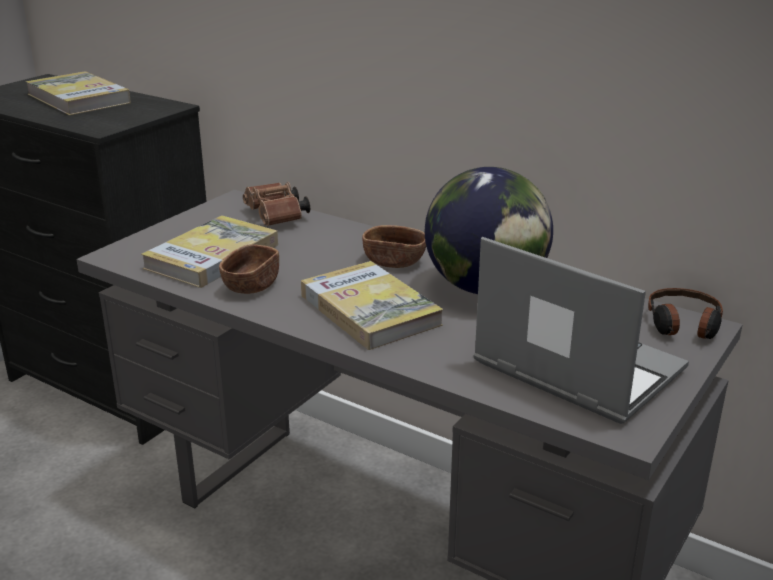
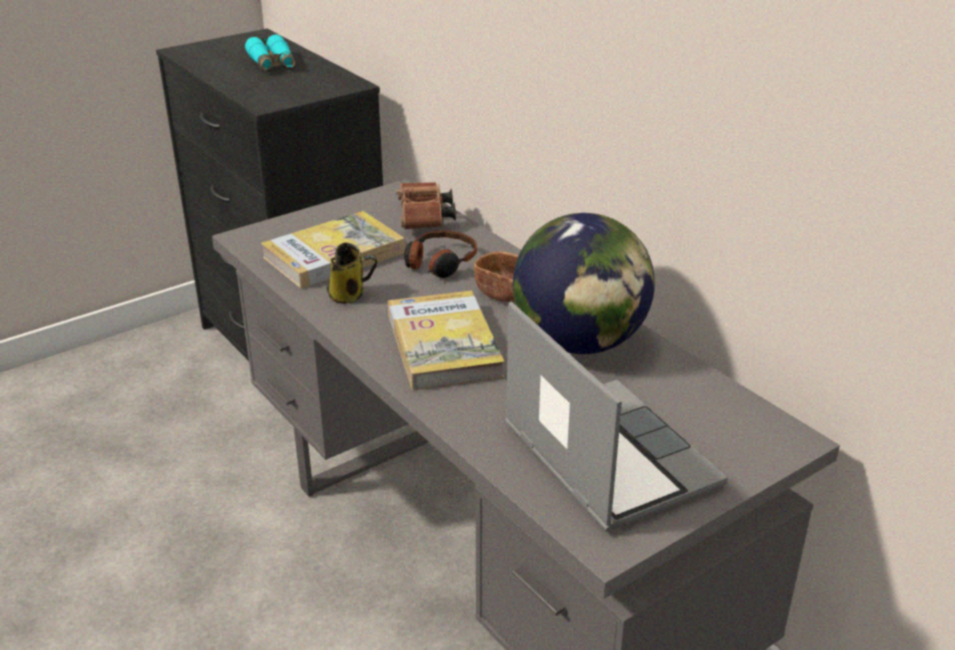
camera: 20 degrees right, 5 degrees up
(78, 98) = (272, 64): book -> turquoise binoculars
(251, 285) = (349, 295): brown bowl -> mug
(683, 324) = (767, 431): headphones -> headphones (439, 263)

